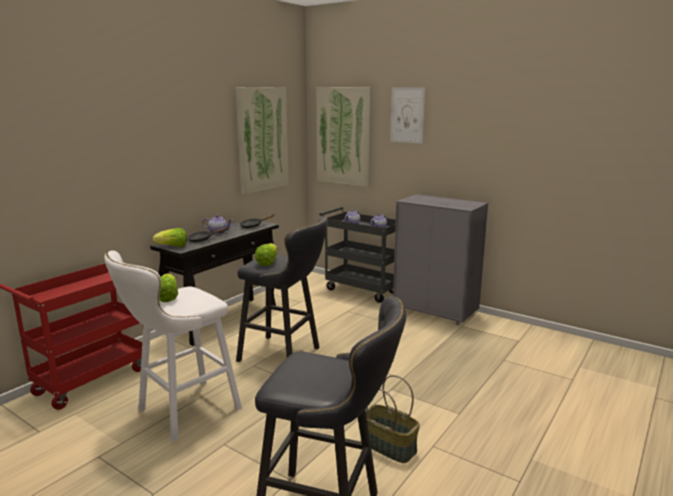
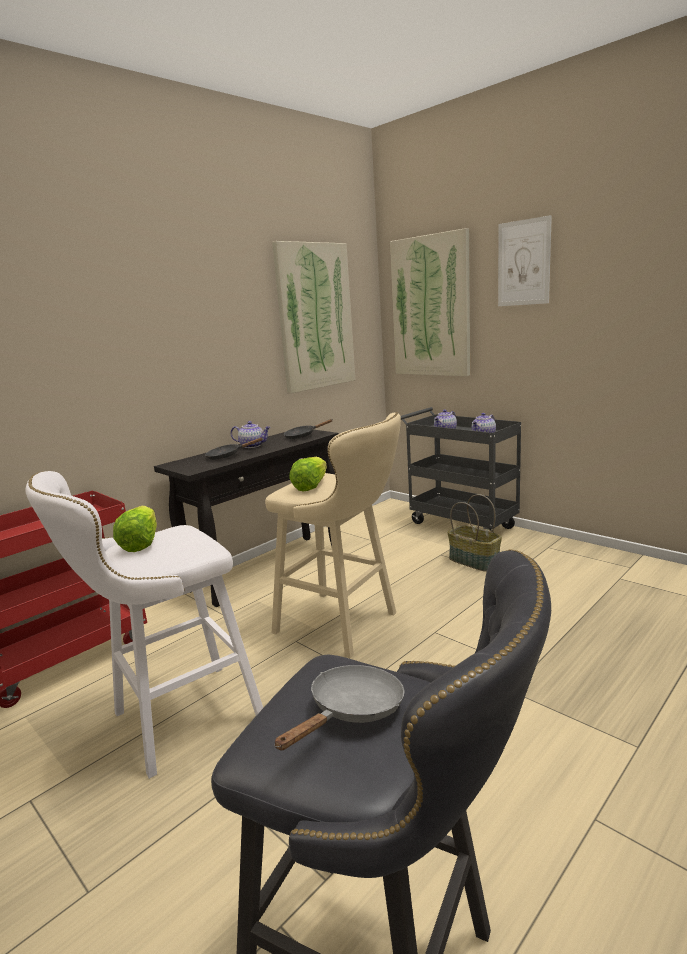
camera: 10 degrees right, 0 degrees up
(173, 247) = (182, 467): lettuce -> none
(287, 356) = (347, 626): black stool -> beige stool
(317, 371) = (351, 711): none -> grey frying pan
(390, 446) = (512, 814): basket -> basket (475, 561)
(436, 312) = (576, 556): grey cabinet -> none

